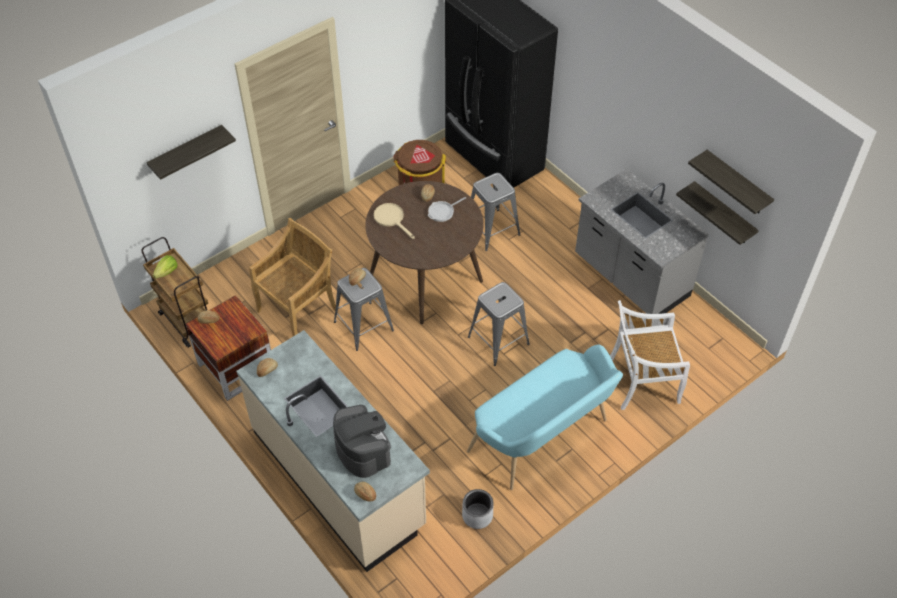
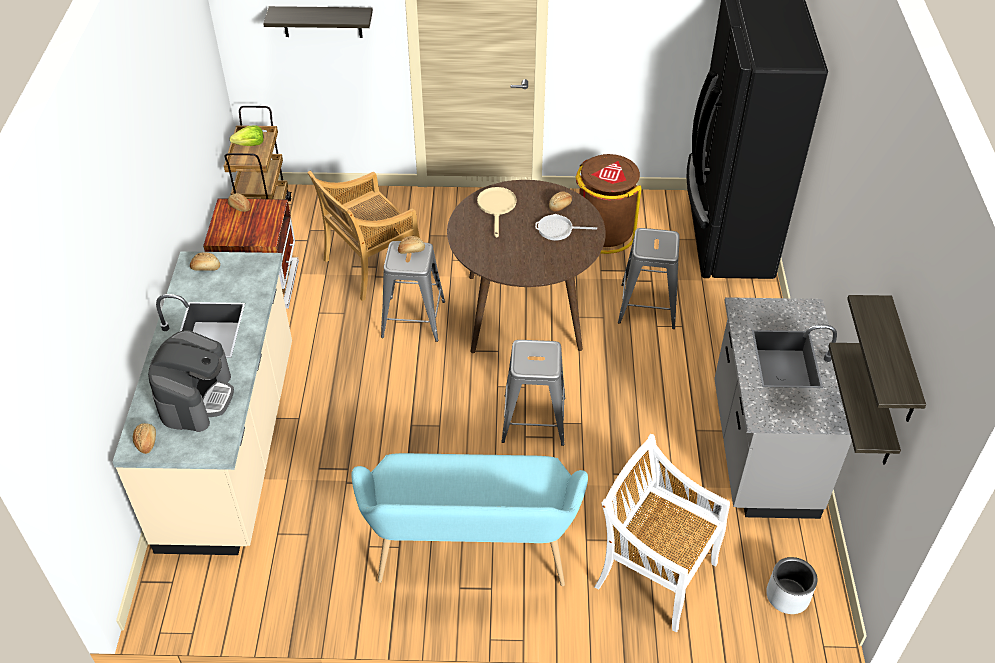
camera: 40 degrees right, 5 degrees down
(298, 309) = (371, 267): beige chair -> beige chair turned 150 degrees clockwise
(477, 516) = (315, 582): grey planter -> grey planter (787, 596)

